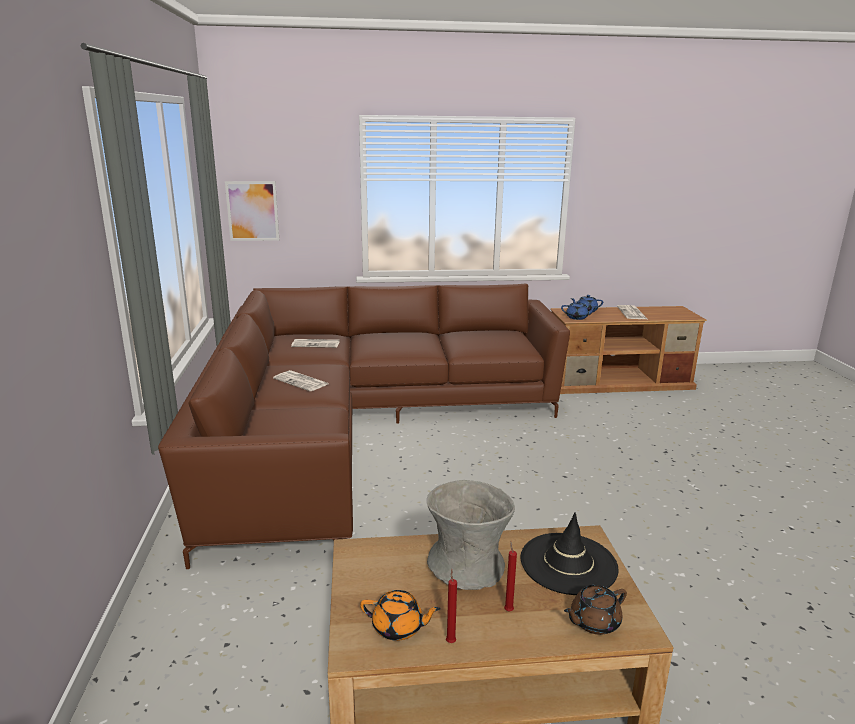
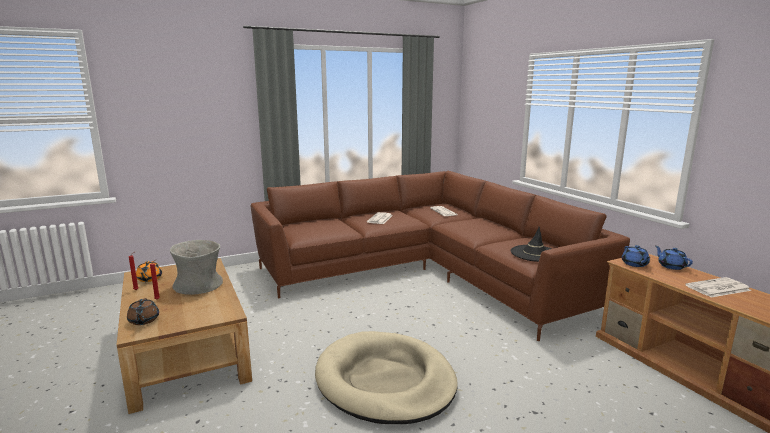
camera: 70 degrees right, 5 degrees down
(252, 211) = (473, 122): picture -> none
(568, 564) = (200, 310): black hat -> black hat (534, 253)
(593, 622) = (143, 321): brown teapot -> brown teapot turned 150 degrees counterclockwise
(608, 510) = (385, 381): none -> beige dog bed

